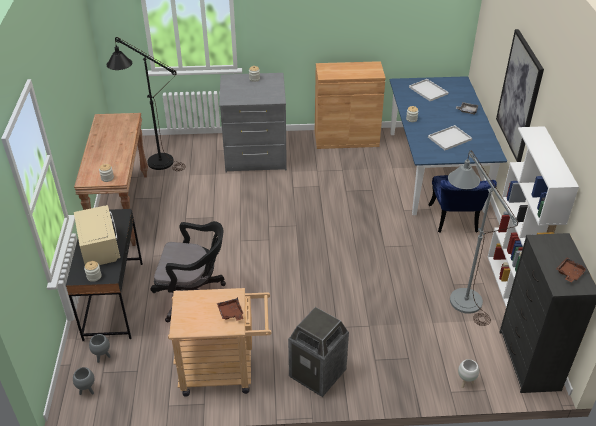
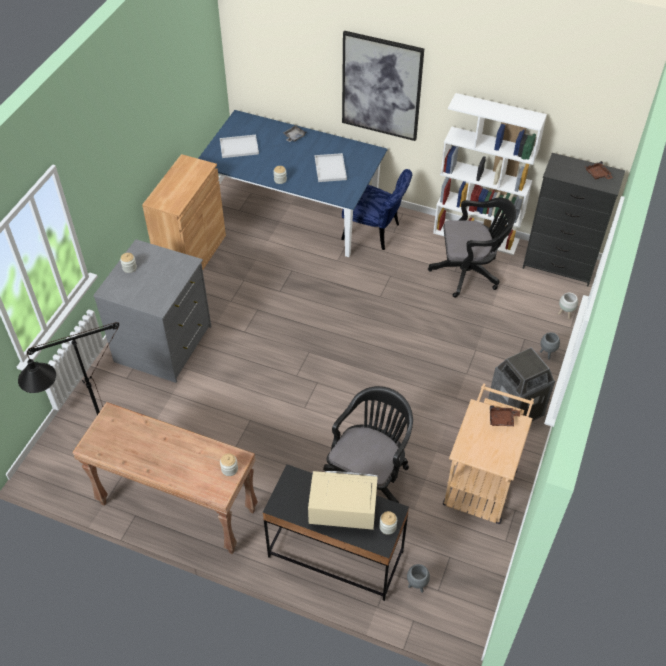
camera: 65 degrees left, 10 degrees up
(87, 391) = (458, 611): grey planter -> grey planter (547, 354)
(460, 295) = (469, 272): grey floor lamp -> black office chair

